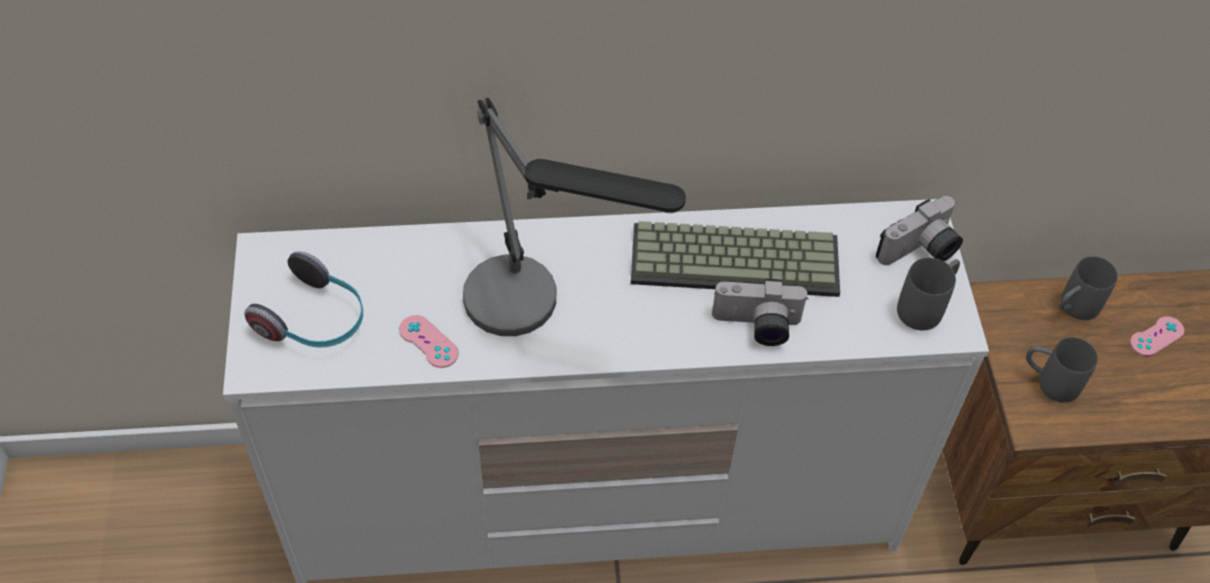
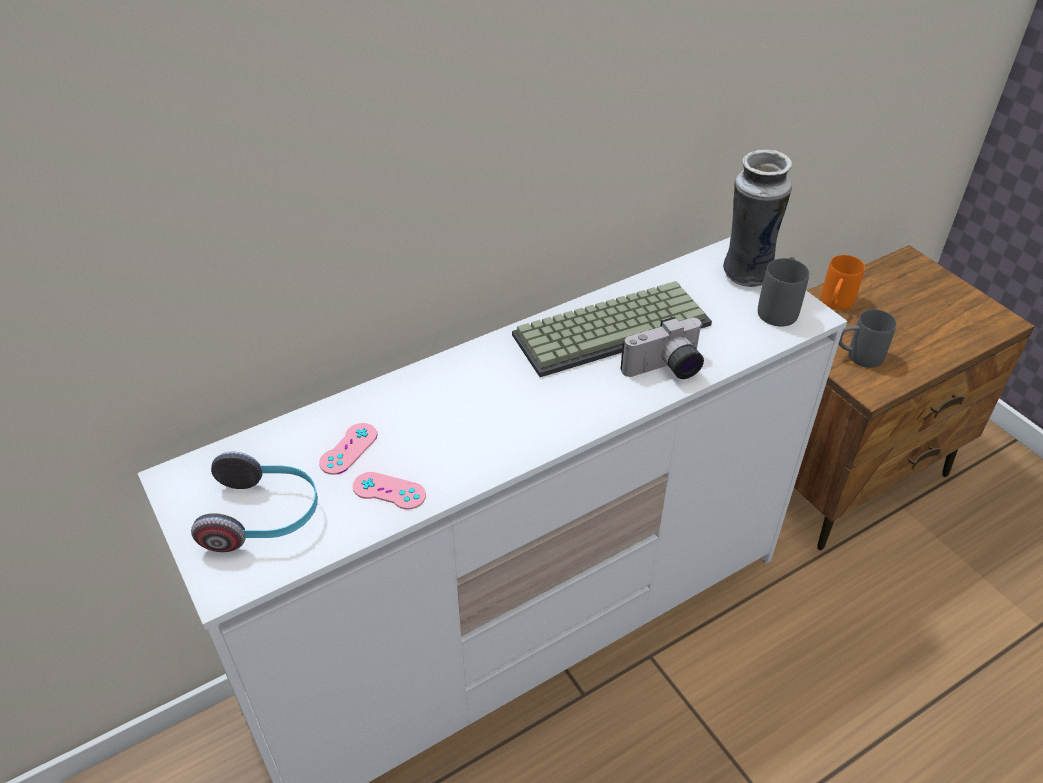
camera: 25 degrees left, 10 degrees down
(537, 308) = (471, 425): table lamp -> none
(920, 252) = (745, 274): camera -> vase
(1073, 309) = (835, 304): grey mug -> orange mug
(1156, 336) = (901, 301): pink game controller -> pink game controller (348, 449)

